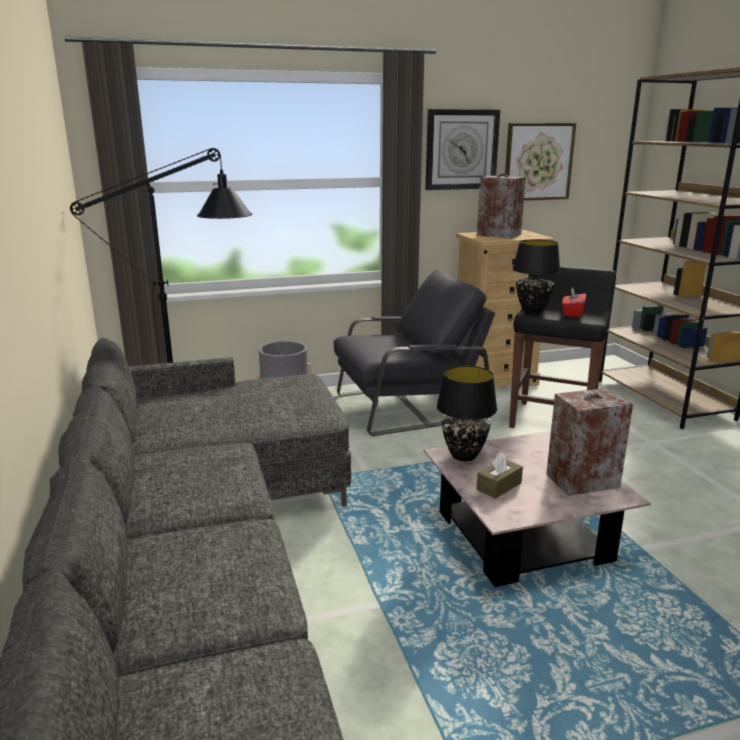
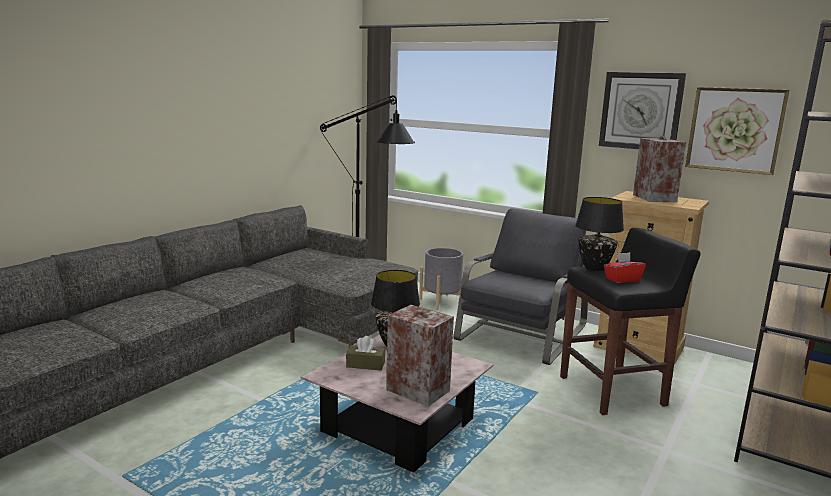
camera: 50 degrees right, 5 degrees down
(409, 406) = (521, 333): grey armchair -> grey armchair turned 90 degrees counterclockwise

